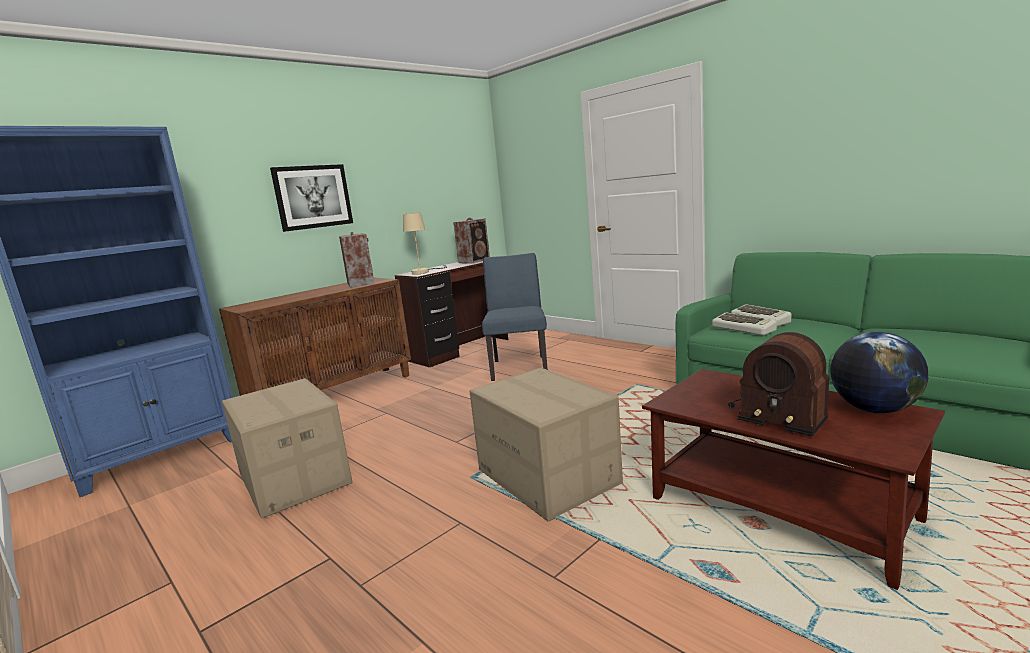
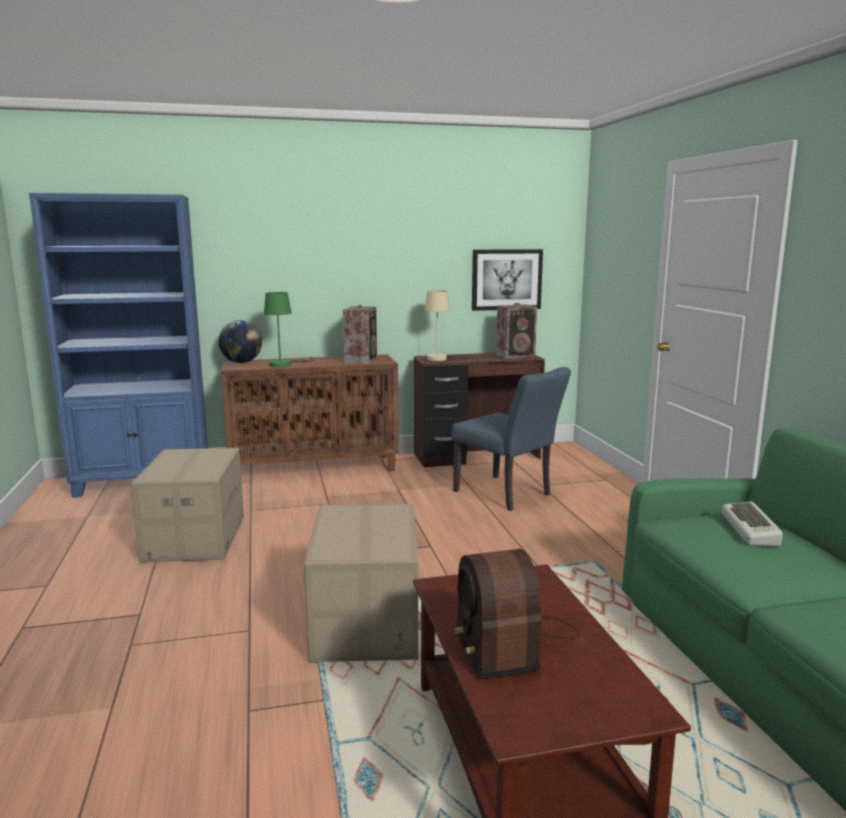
camera: 30 degrees right, 0 degrees up
(296, 298) = (286, 364): none -> green table lamp
(313, 197) = (335, 262): picture -> picture (506, 279)
(519, 366) = (507, 495): blue chair -> blue chair turned 105 degrees clockwise
(744, 329) = (705, 534): keyboard -> none
(874, 409) = (612, 686): globe -> globe (241, 362)

